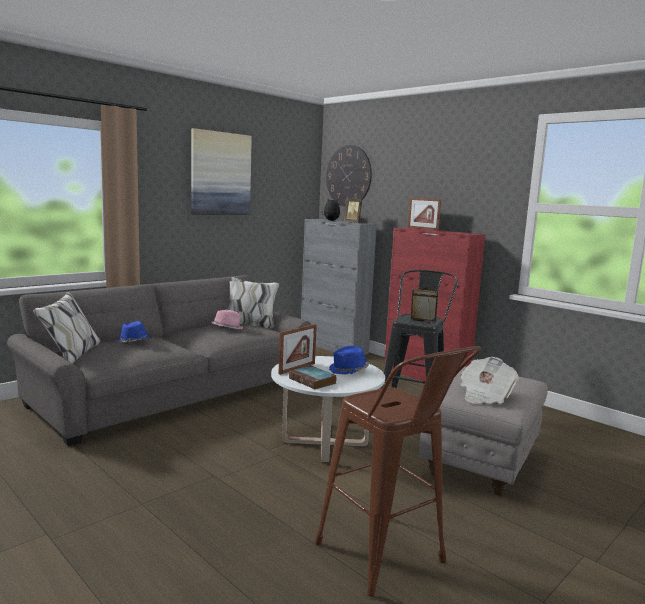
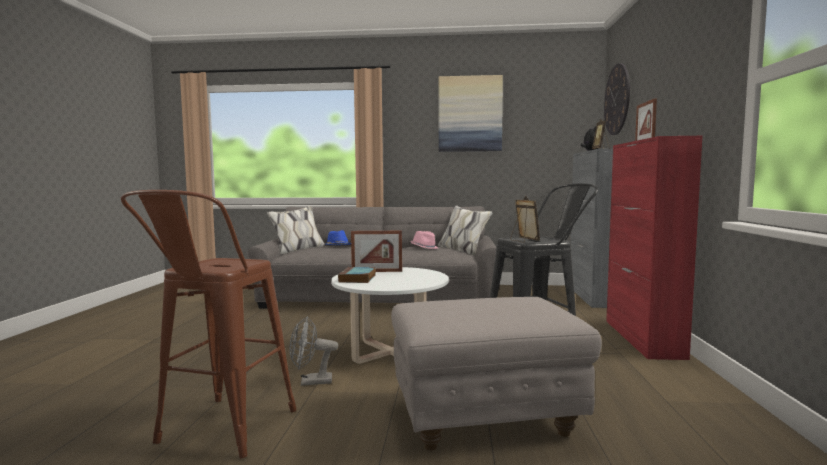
camera: 50 degrees right, 5 degrees down
(337, 492) = (311, 382): none -> grey fan
(349, 370) = (411, 279): blue hat -> none
(485, 395) = (446, 313): newspaper -> none

